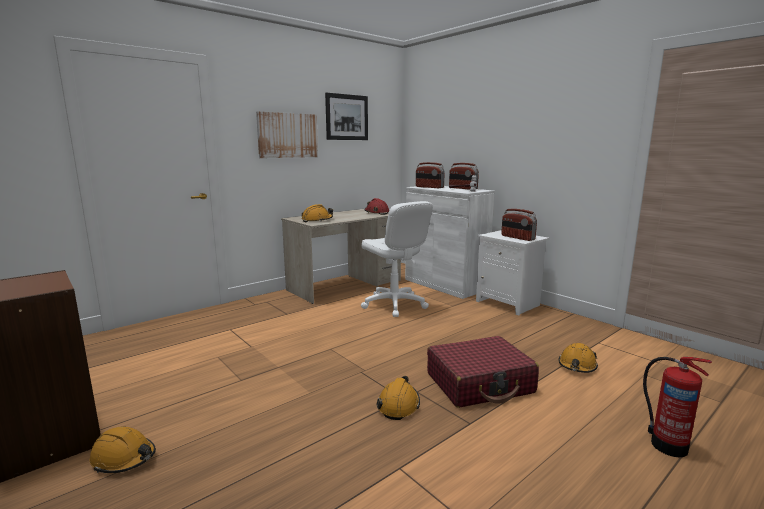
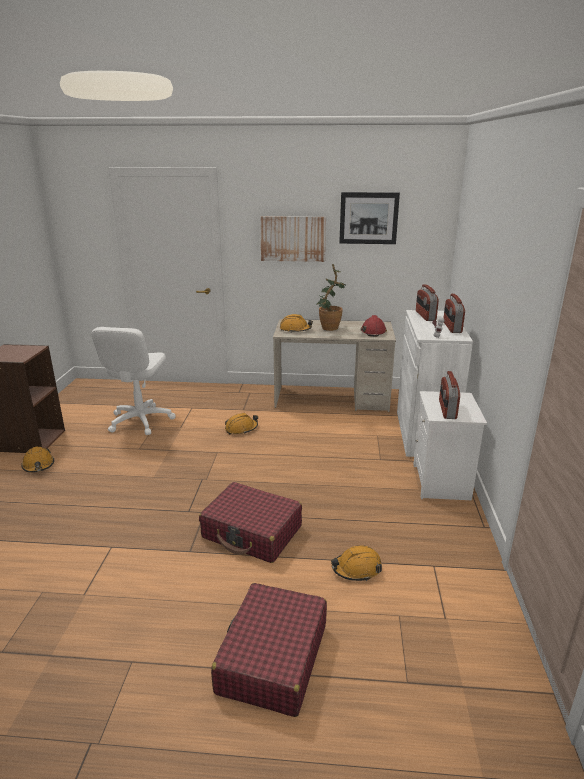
camera: 45 degrees right, 10 degrees up
(341, 216) = (327, 329): none -> potted plant
(394, 304) = (332, 435): white office chair -> white office chair (140, 421)
(398, 405) = (178, 513): orange hard hat -> orange hard hat (241, 429)
(666, 444) = (272, 658): fire extinguisher -> red suitcase

